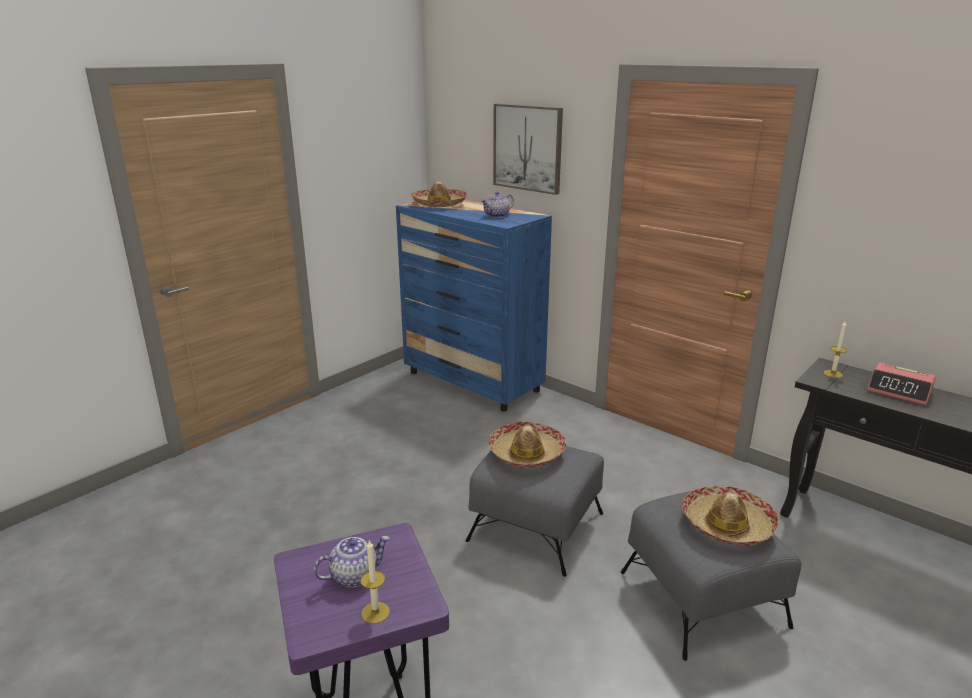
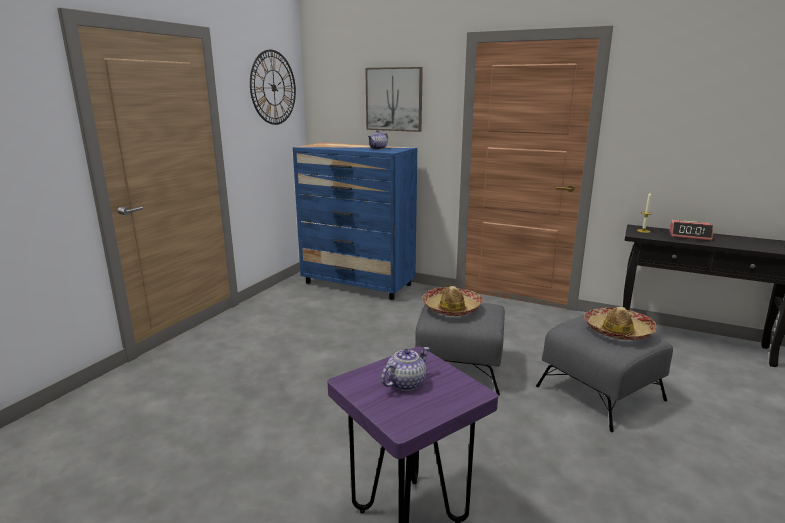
camera: 15 degrees left, 5 degrees down
(375, 612) = (442, 403): candle -> none
(378, 127) = (273, 88): none -> wall clock
(438, 204) = (325, 145): hat -> none

